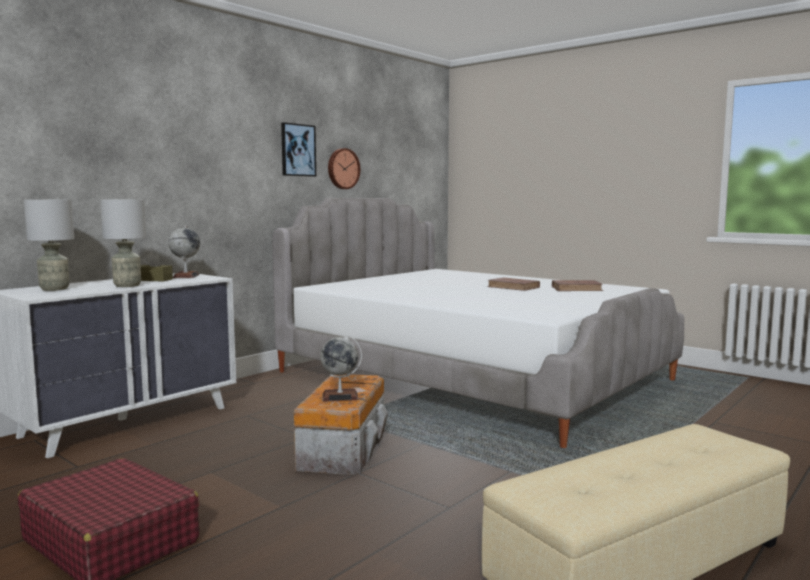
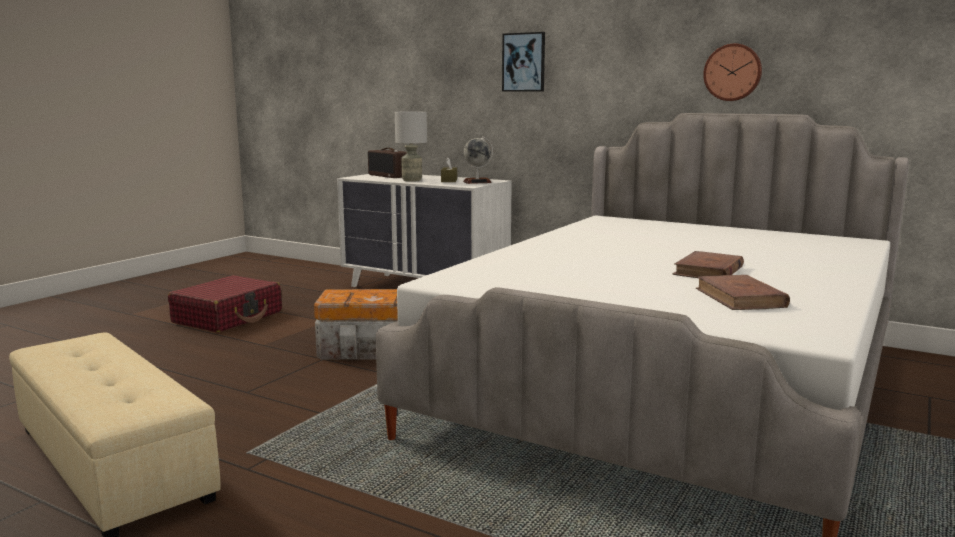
camera: 80 degrees right, 5 degrees up
(55, 289) = (390, 176): grey table lamp -> radio
(297, 150) = (656, 53): picture -> picture (524, 62)
(340, 397) = (350, 296): globe -> none

